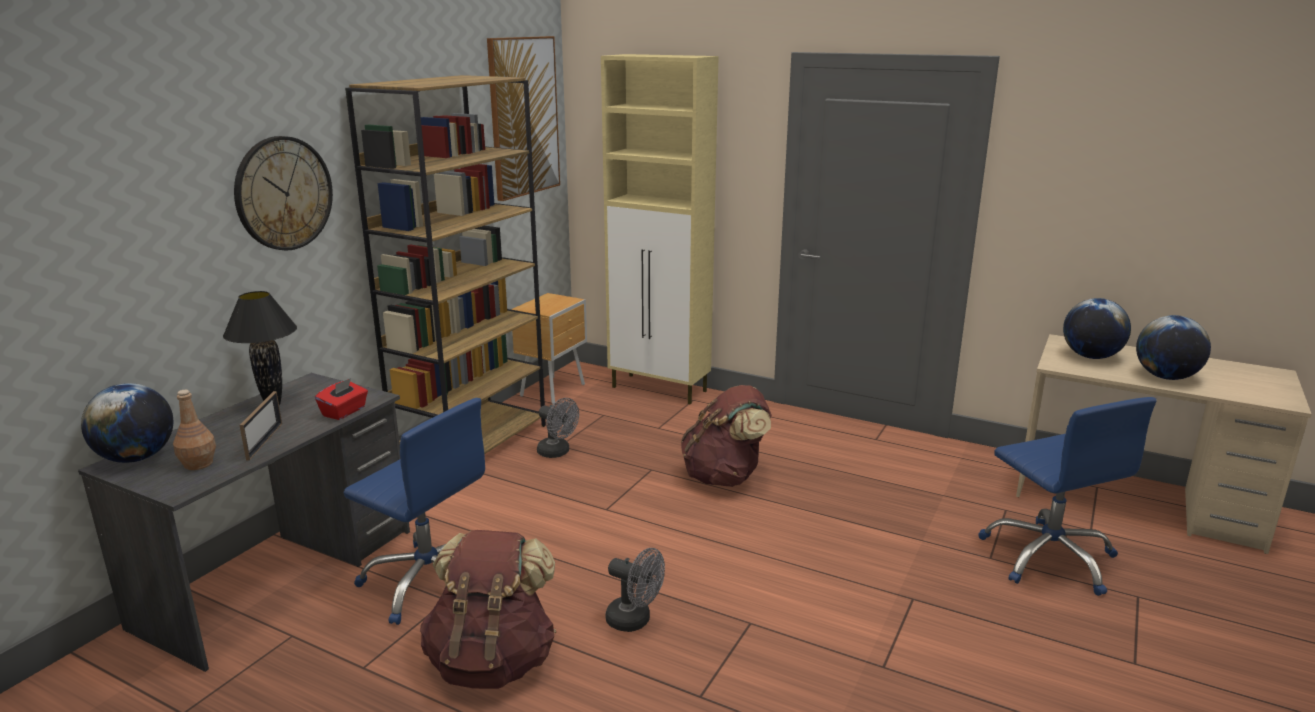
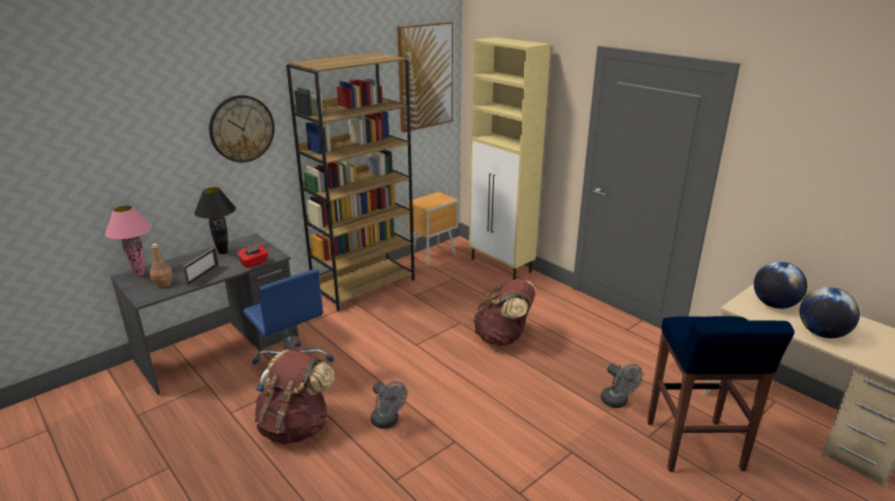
camera: 20 degrees right, 5 degrees up
(137, 458) = (139, 274): globe -> pink table lamp
(557, 453) = (410, 300): grey fan -> grey fan (617, 402)
(1049, 557) = (694, 447): blue office chair -> blue stool

